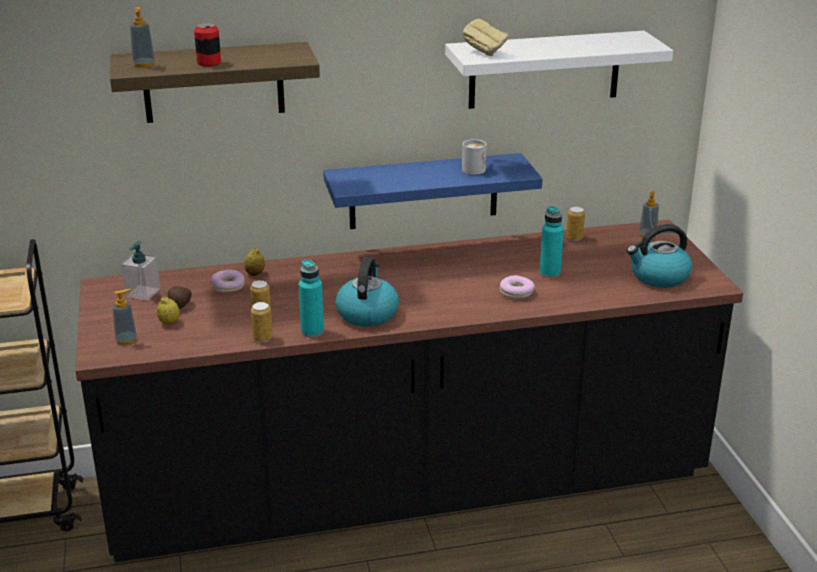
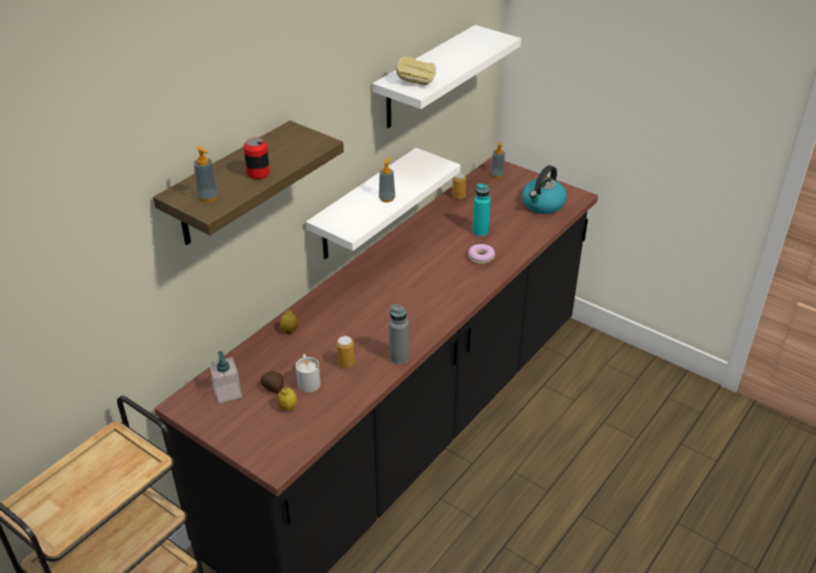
camera: 40 degrees left, 10 degrees up
(126, 340) = (277, 440): soap dispenser -> soap dispenser (387, 198)
(228, 286) = (285, 352): donut -> none
(262, 338) = (374, 382): can -> none
(312, 331) = (399, 357): turquoise bottle -> grey bottle
(367, 313) = (413, 323): kettle -> none
(423, 191) = (364, 205): blue shelf -> white shelf
(475, 168) = (407, 173): white mug -> white mug (308, 380)

